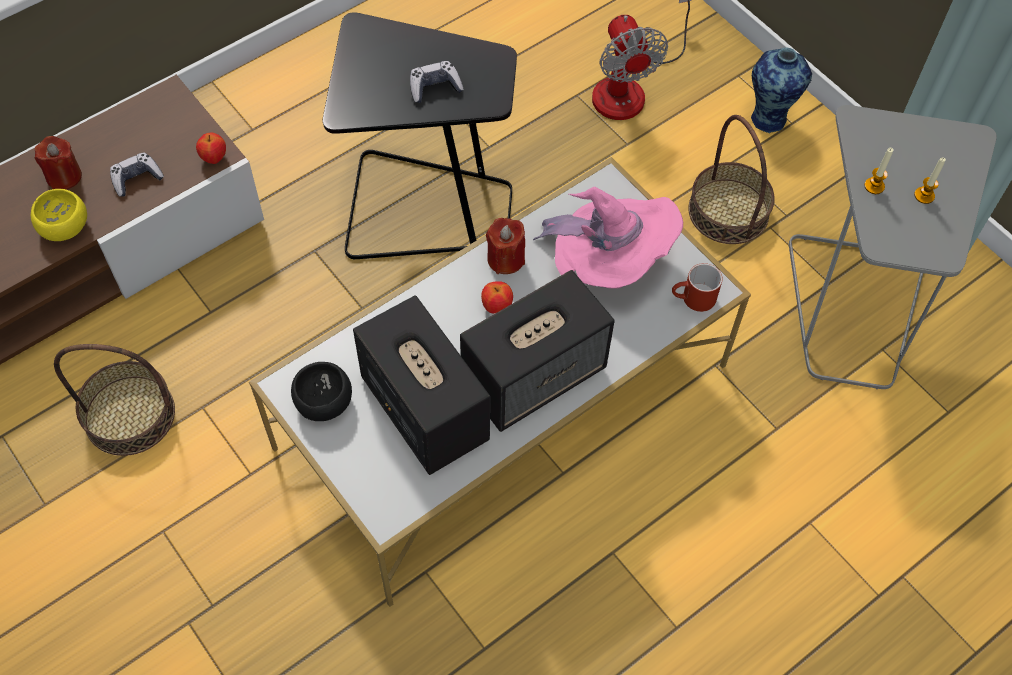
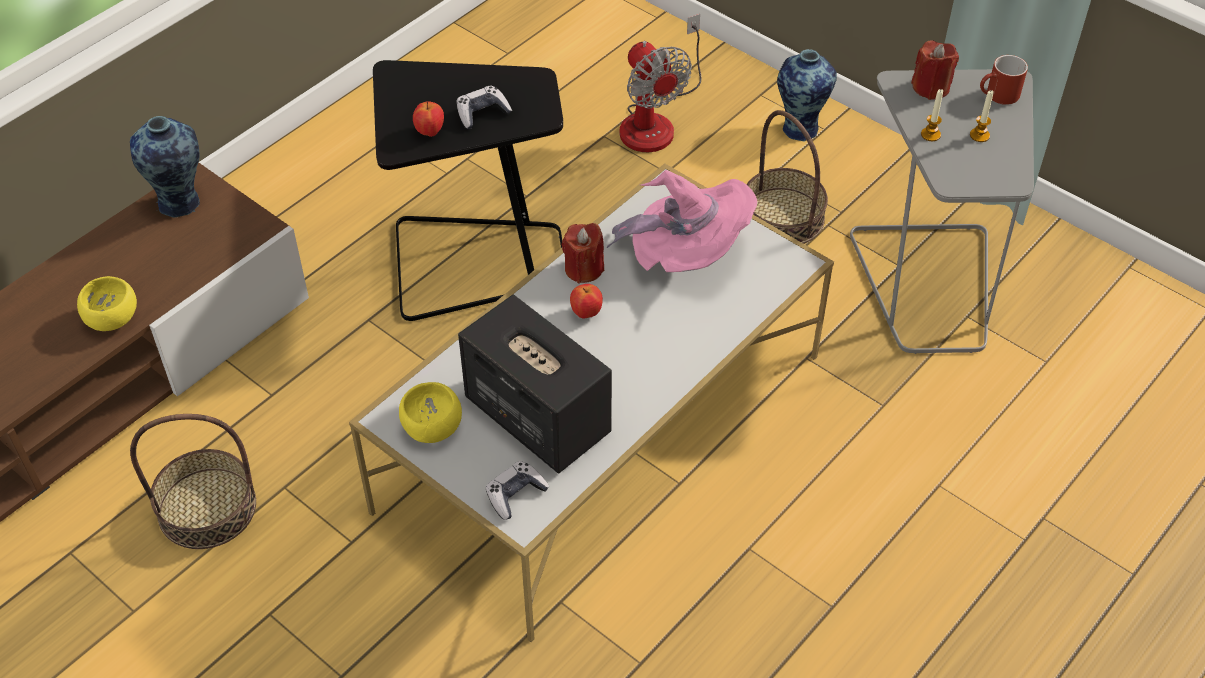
camera: 10 degrees left, 10 degrees down
(64, 176) = (100, 272): red candle -> red candle (931, 87)
(136, 179) = (178, 262): game controller -> game controller (515, 495)
(152, 117) = (181, 203): none -> vase
(214, 158) = (256, 231): apple -> apple (430, 132)
(322, 402) = (430, 428): black bowl -> yellow bowl
(535, 375) = (640, 367): speaker -> none
(693, 300) = (779, 275): red mug -> red mug (998, 96)

